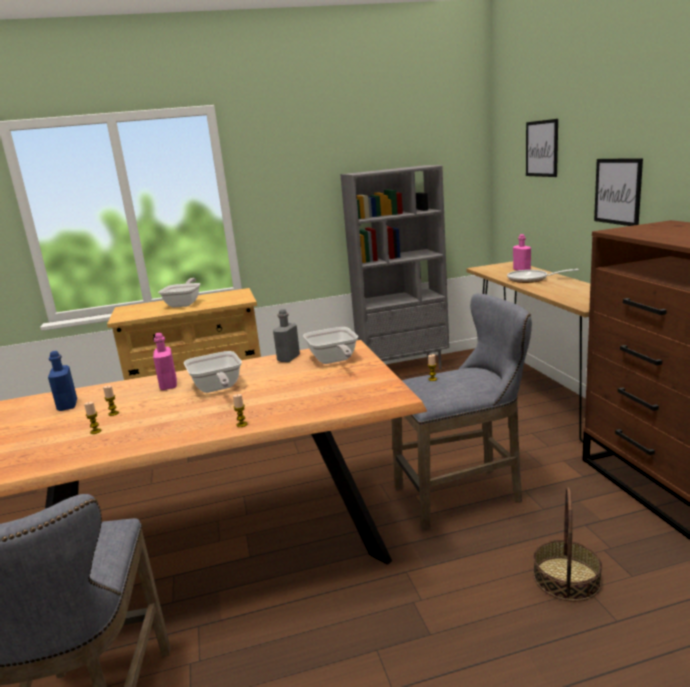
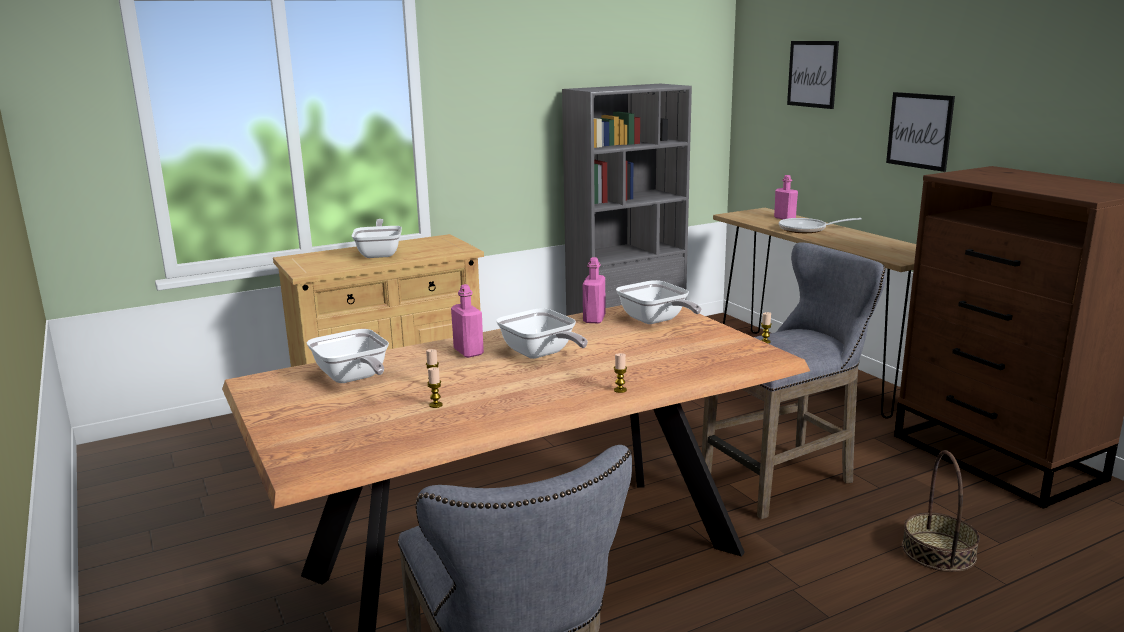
camera: 15 degrees left, 0 degrees up
(67, 405) = (353, 378): blue bottle -> frying pan
(288, 358) = (594, 319): grey bottle -> pink bottle

